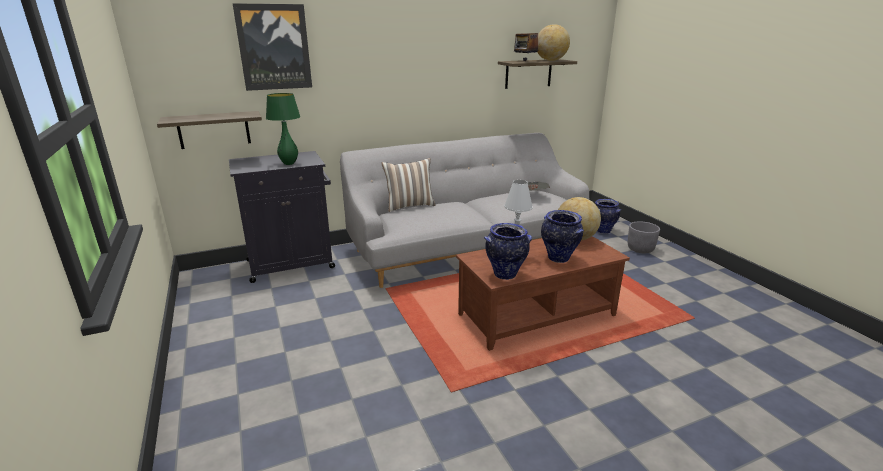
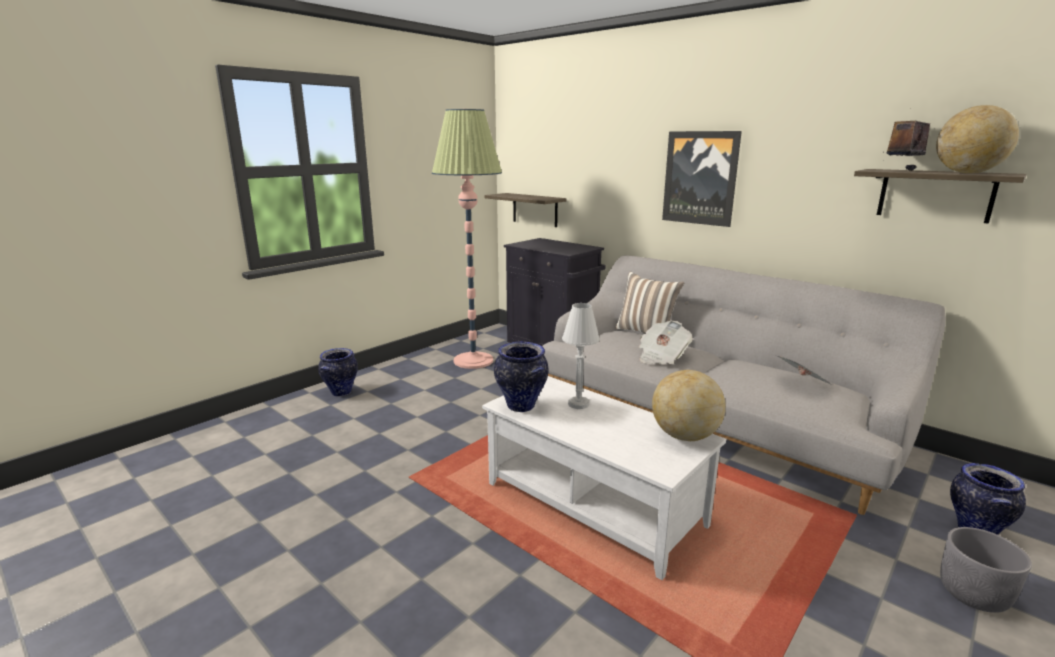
camera: 65 degrees right, 5 degrees down
(254, 307) = (473, 360): none -> floor lamp
(274, 47) = (586, 138): picture -> picture (700, 178)
(289, 163) = (552, 249): green table lamp -> none
(457, 213) = (661, 356): none -> newspaper
(536, 314) = (594, 504): brown coffee table -> white coffee table
(559, 258) = (600, 432): vase -> vase (341, 393)

